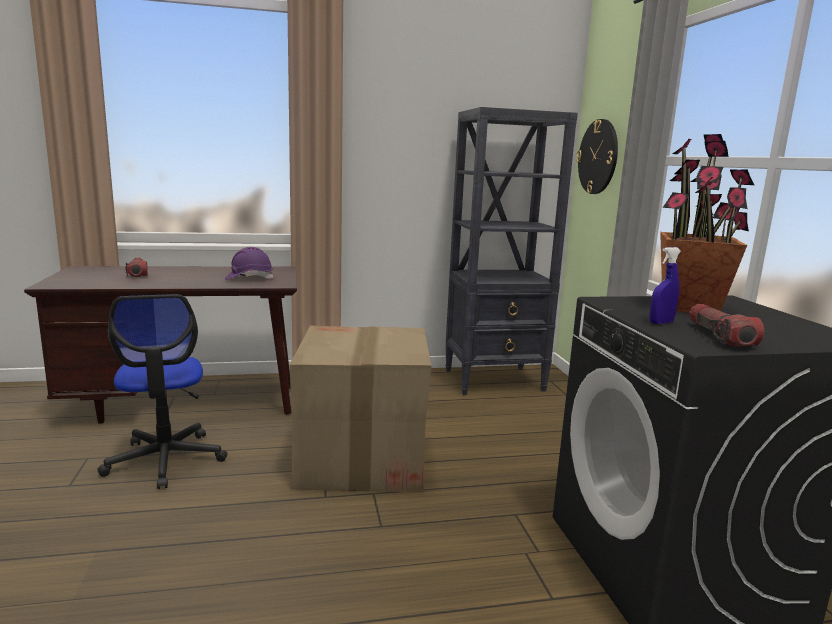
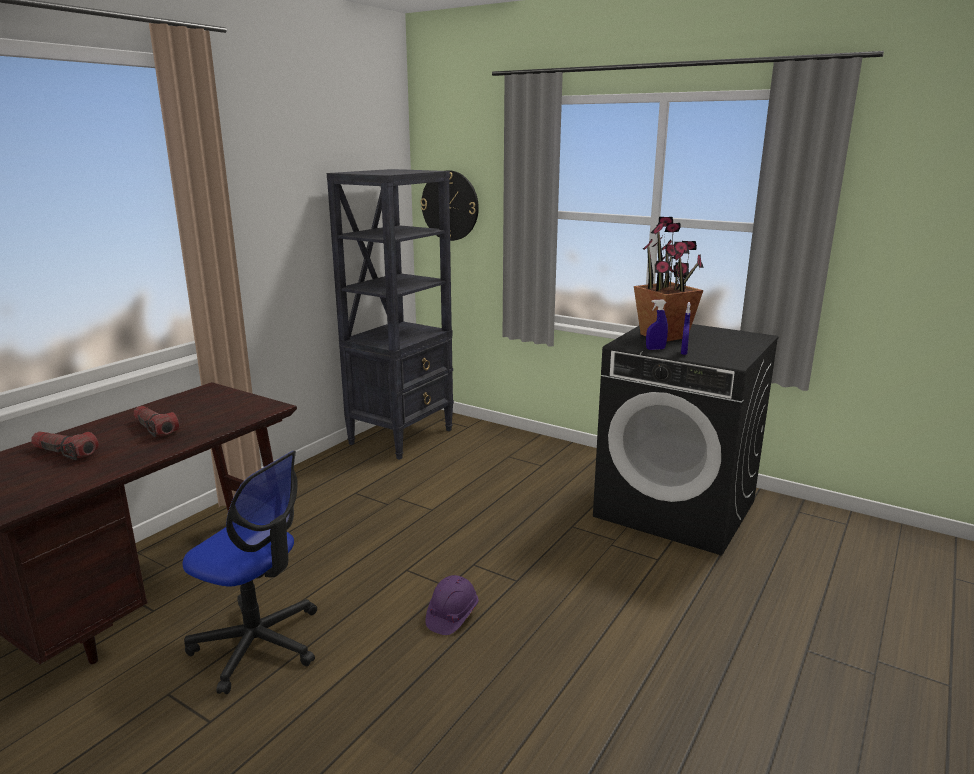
camera: 45 degrees left, 5 degrees up
(249, 278) = (217, 412): purple hard hat -> purple hard hat (452, 616)
(361, 458) = (420, 546): cardboard box -> none
(633, 312) = (655, 349): none -> blue spray bottle
(719, 336) = (722, 353): flashlight -> flashlight (155, 428)

